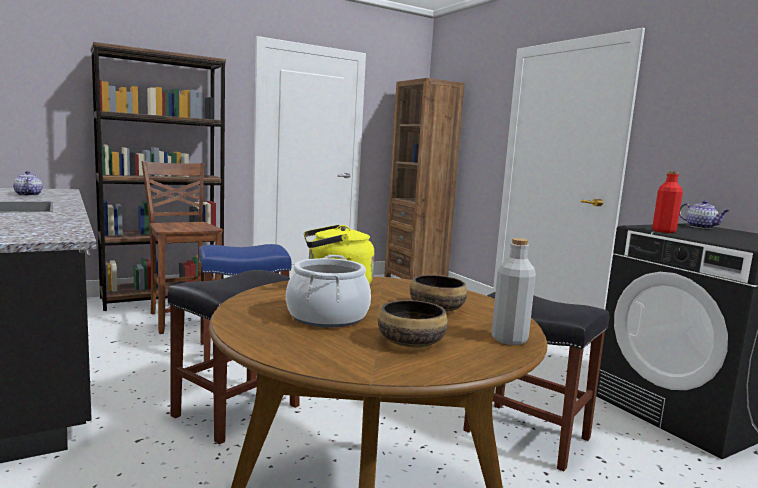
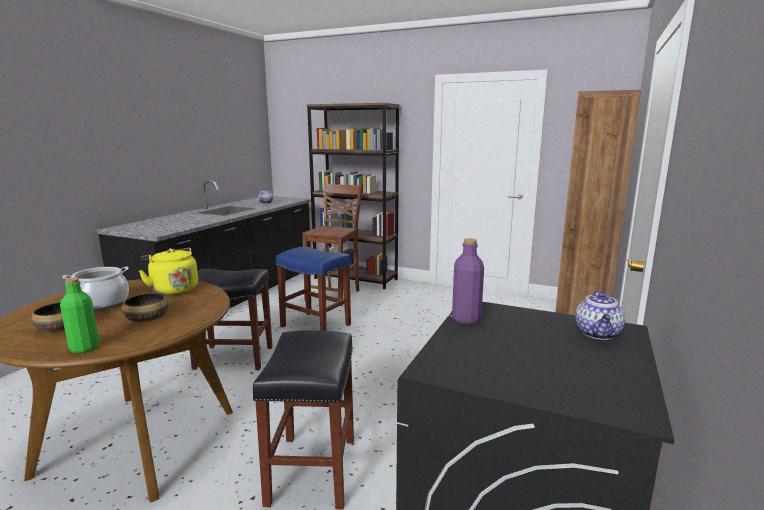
camera: 55 degrees right, 5 degrees up
(509, 339) = (84, 348): grey bottle -> green bottle
(663, 231) = (466, 319): red bottle -> purple bottle

